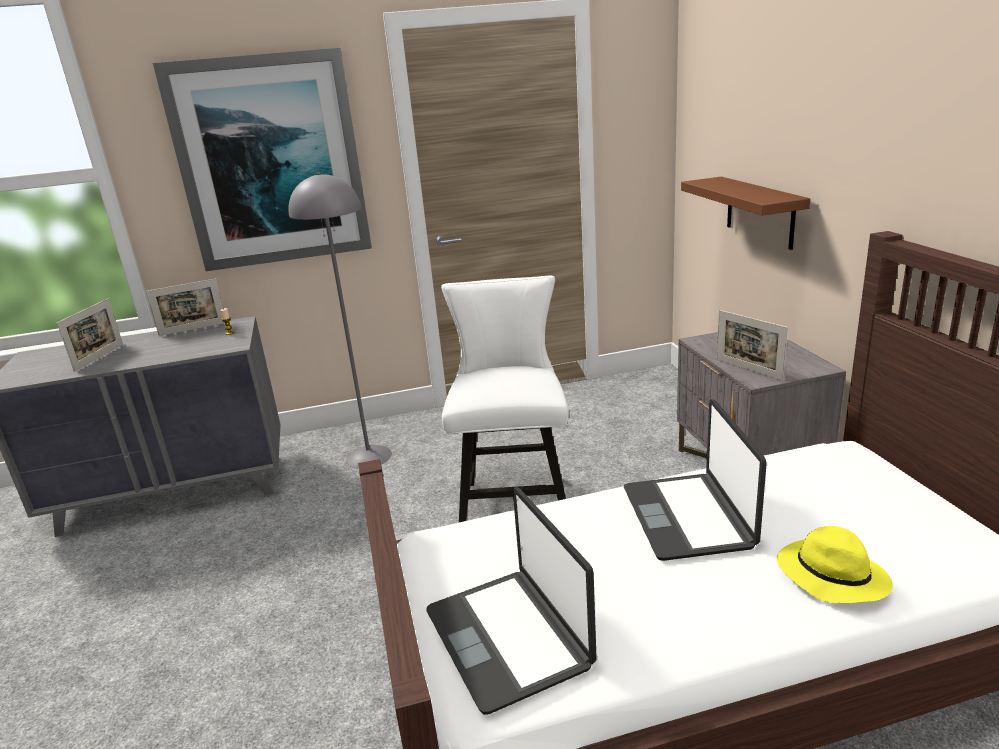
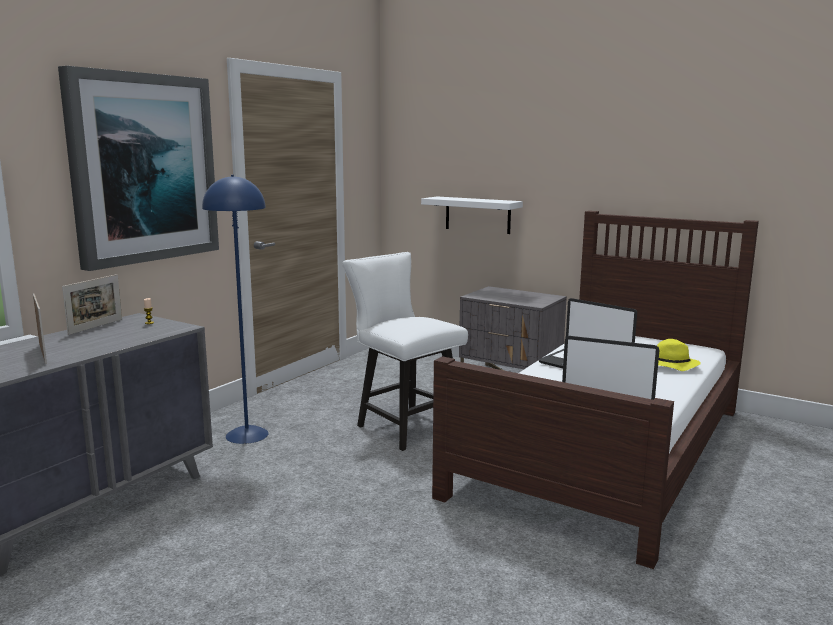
camera: 45 degrees left, 10 degrees down
(368, 456) = (246, 435): grey floor lamp -> blue floor lamp
(748, 370) = (524, 302): picture frame -> none
(760, 212) = (477, 215): brown shelf -> white shelf

